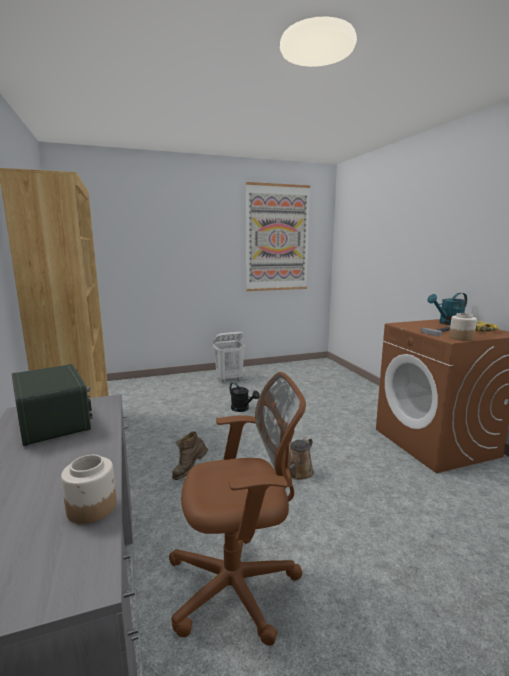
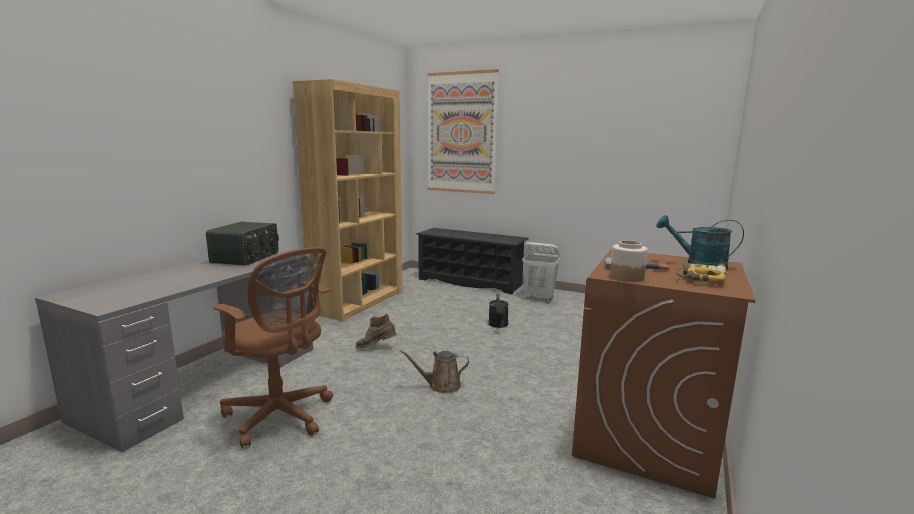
camera: 45 degrees right, 0 degrees up
(92, 507) = (165, 290): jar -> none
(155, 382) = (470, 282): none -> black shoe rack
(277, 238) = (640, 133): picture -> picture (461, 133)

